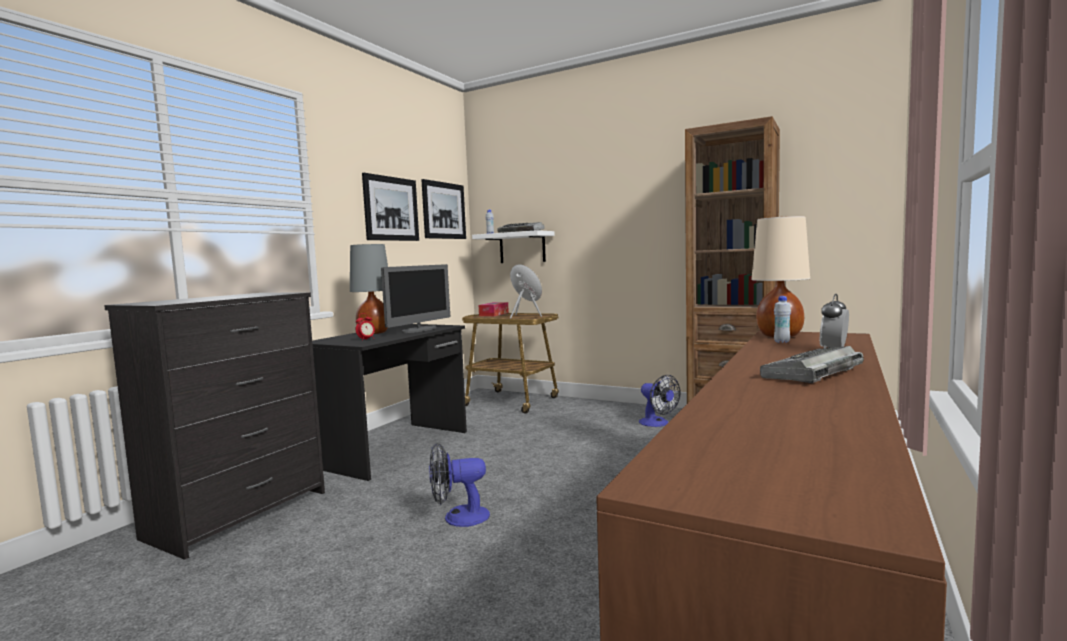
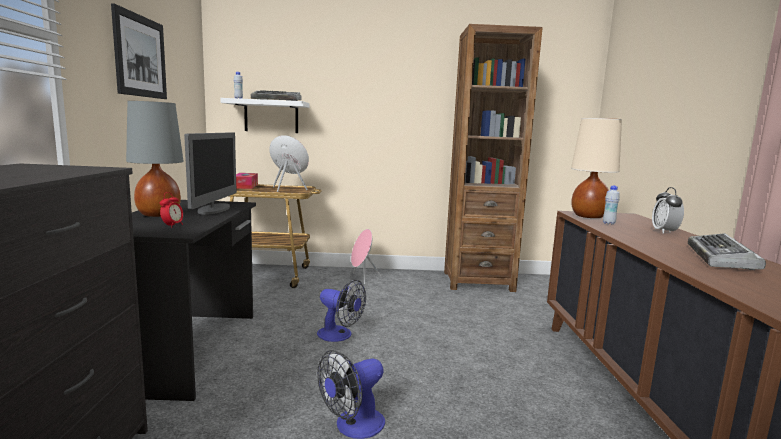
camera: 30 degrees left, 5 degrees up
(444, 210) = (185, 66): picture -> none
(600, 410) = (362, 278): none -> pink speaker
(657, 423) = (424, 287): fan -> fan (340, 335)

